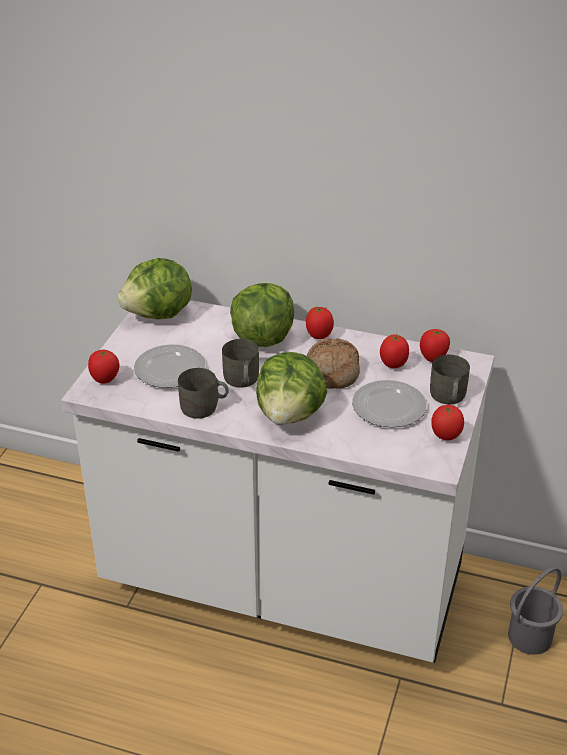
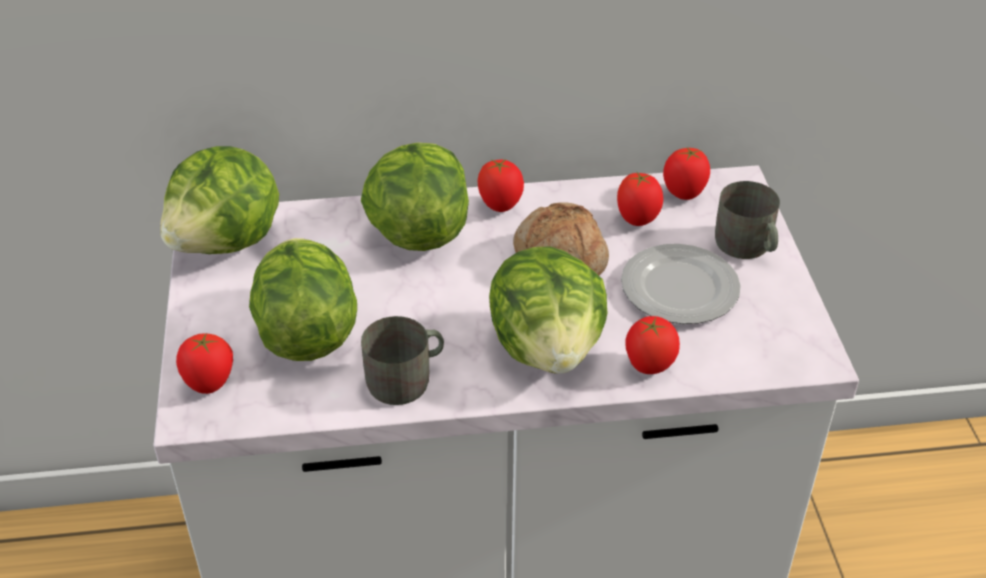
camera: 25 degrees left, 5 degrees up
(169, 370) = (307, 332): plate -> lettuce
(241, 380) = (434, 314): grey mug -> none
(445, 436) = (789, 309): tomato -> tomato (648, 367)
(529, 636) = (843, 531): grey bucket -> none

